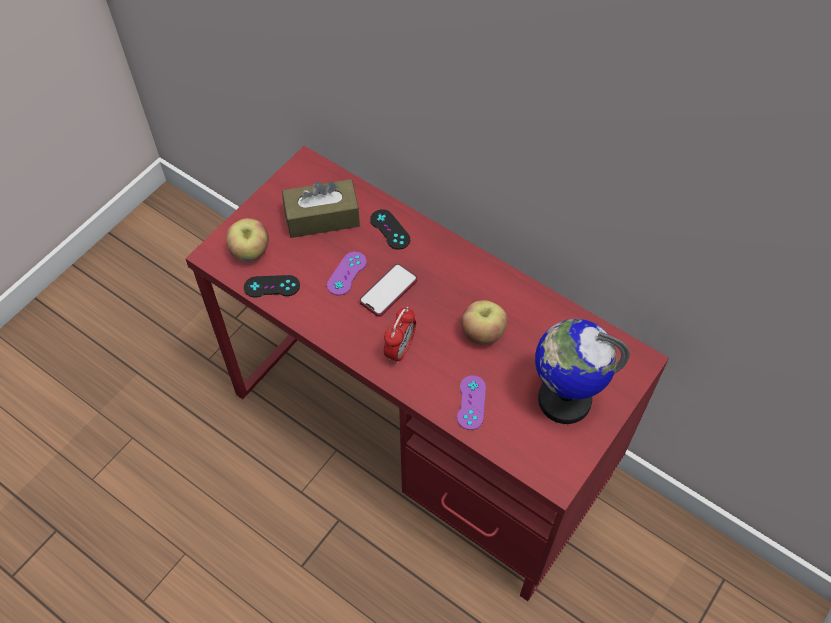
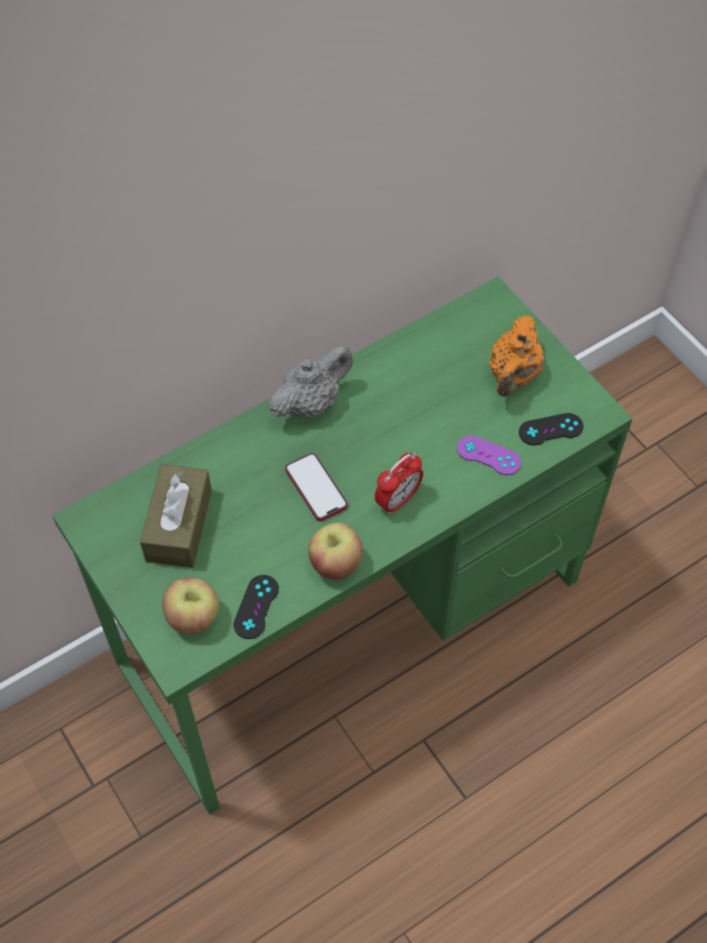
camera: 70 degrees left, 0 degrees up
(347, 273) = (273, 522): purple game controller -> none
(390, 229) = (230, 461): black game controller -> black game controller (550, 429)
(400, 349) = (398, 500): alarm clock -> alarm clock turned 90 degrees clockwise
(419, 436) = (352, 621): red desk -> green desk
(466, 263) = (311, 403): none -> grey teapot
(482, 333) = (408, 417): apple -> apple (335, 563)
(563, 399) = (513, 376): globe -> orange teapot

